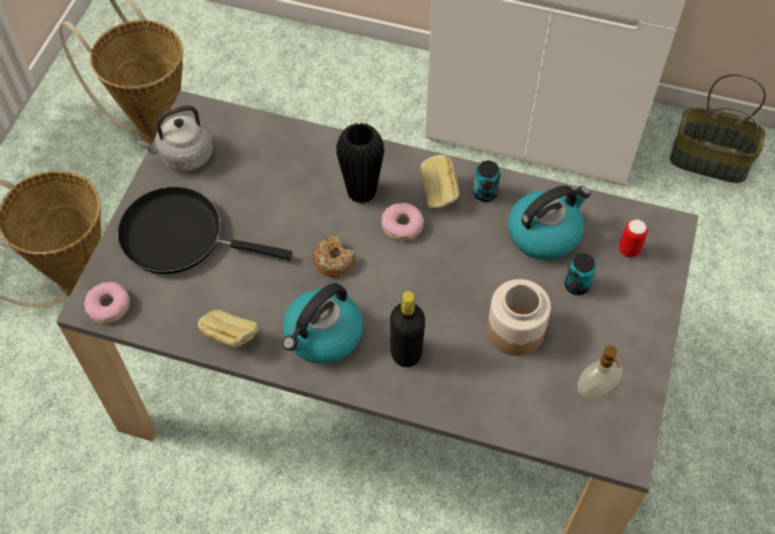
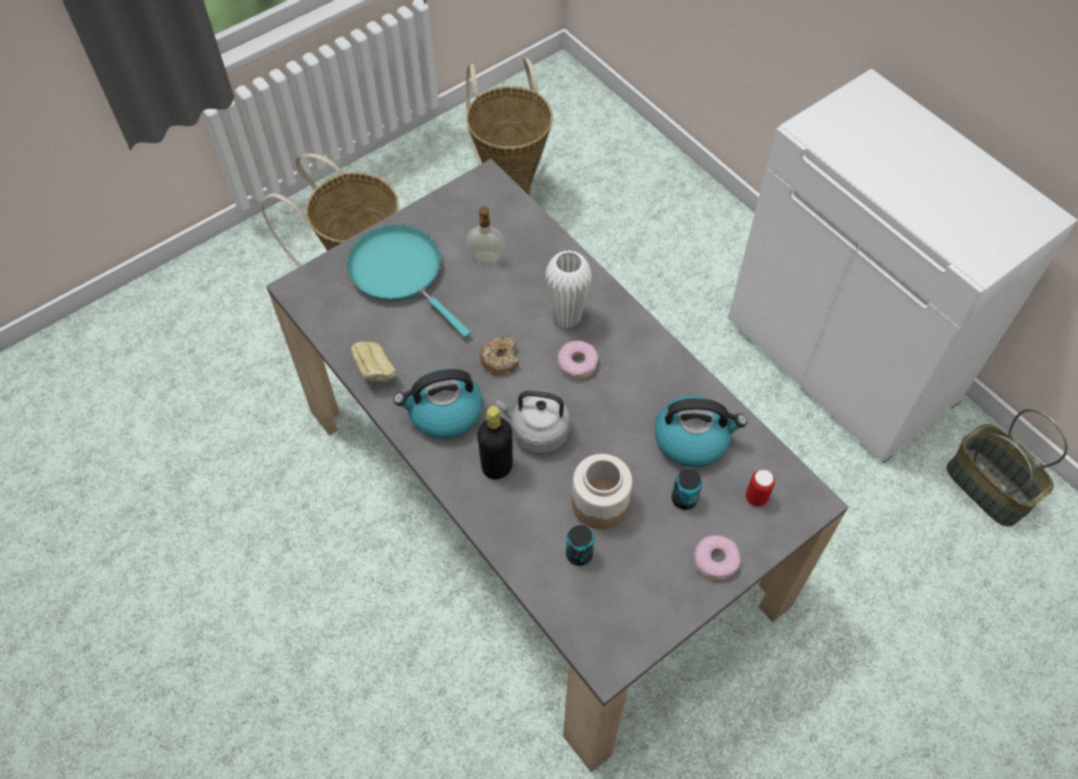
camera: 35 degrees right, 0 degrees up
(109, 306) = (309, 296): donut -> donut (716, 560)
(180, 236) = (400, 272): black frying pan -> turquoise frying pan
(183, 156) = (452, 212): grey kettle -> grey kettle (536, 432)
(361, 192) = (566, 317): black vase -> white vase
(439, 193) = (629, 354): bread -> none
(485, 193) = (668, 376): can -> can (579, 554)
(596, 391) = (626, 595): soap dispenser -> soap dispenser (486, 258)

